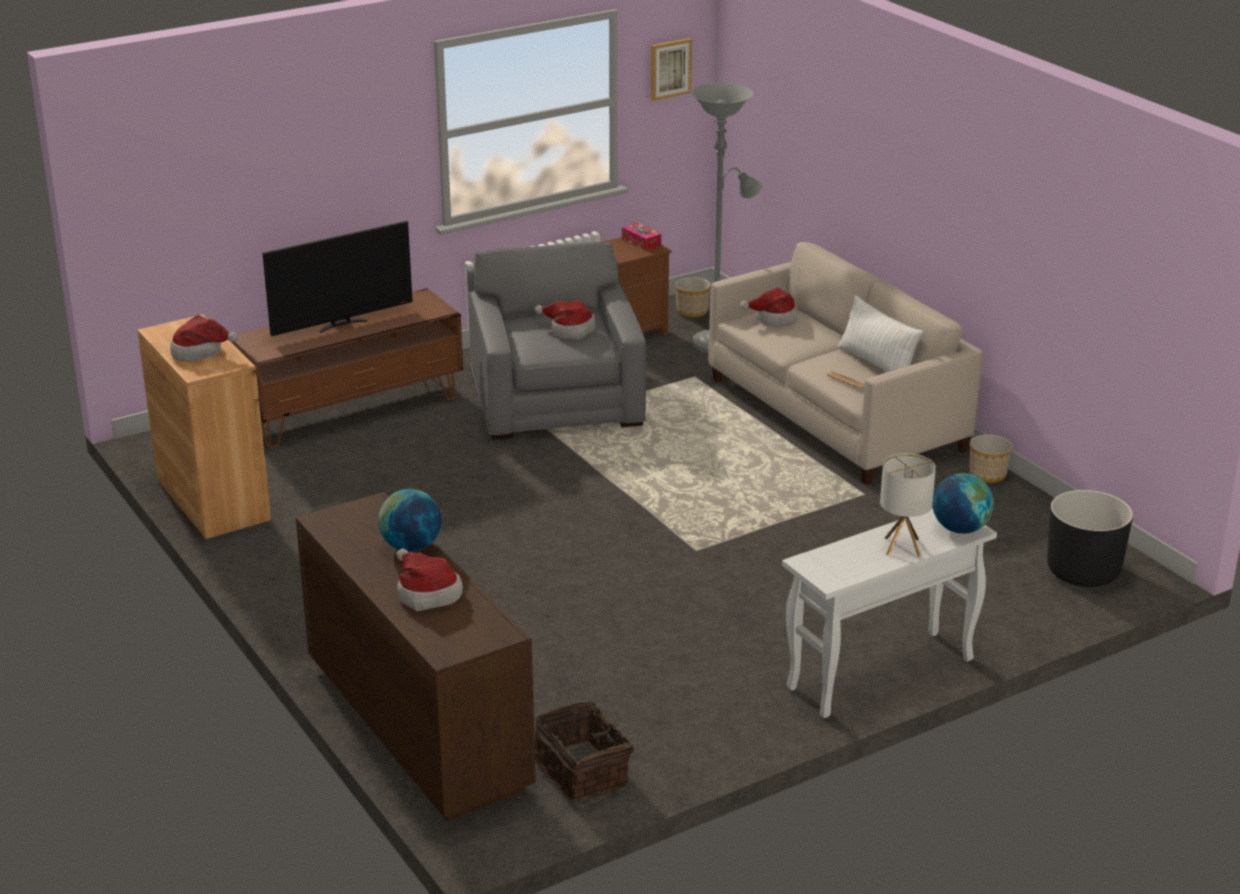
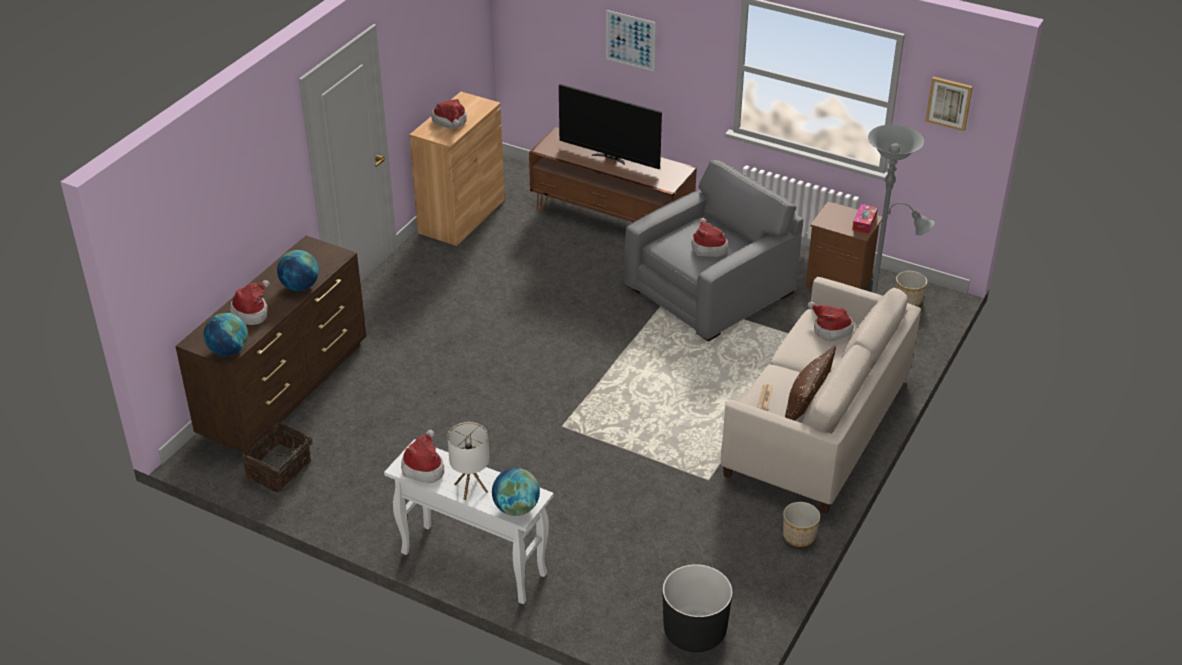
camera: 60 degrees right, 10 degrees up
(298, 167) = (630, 40): none -> picture
(496, 630) = (229, 351): none -> globe
(840, 566) = (424, 467): none -> hat
(876, 365) = (807, 404): white pillow -> brown pillow

